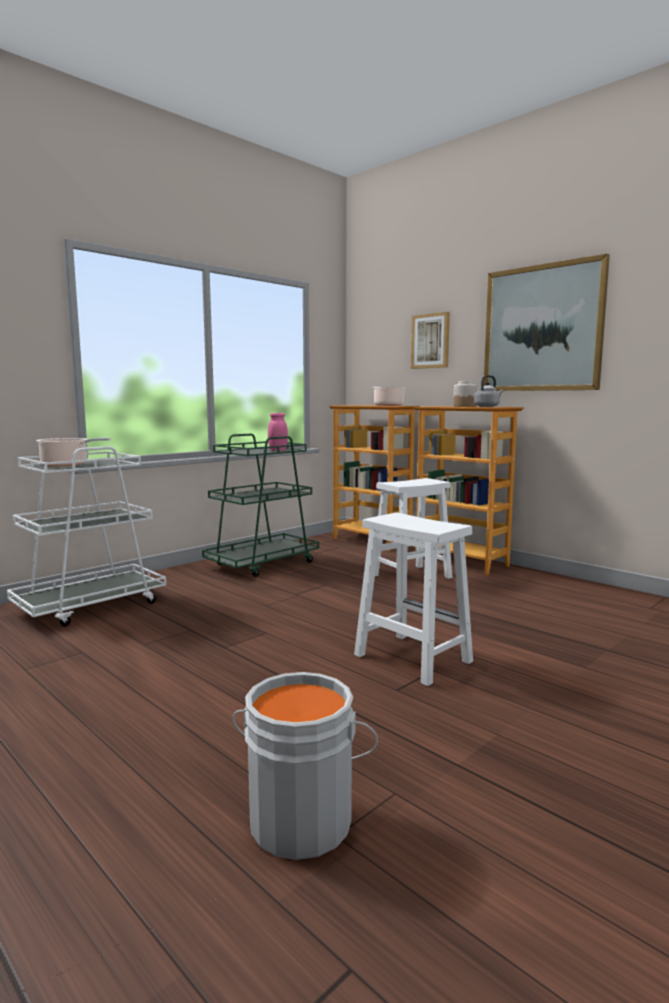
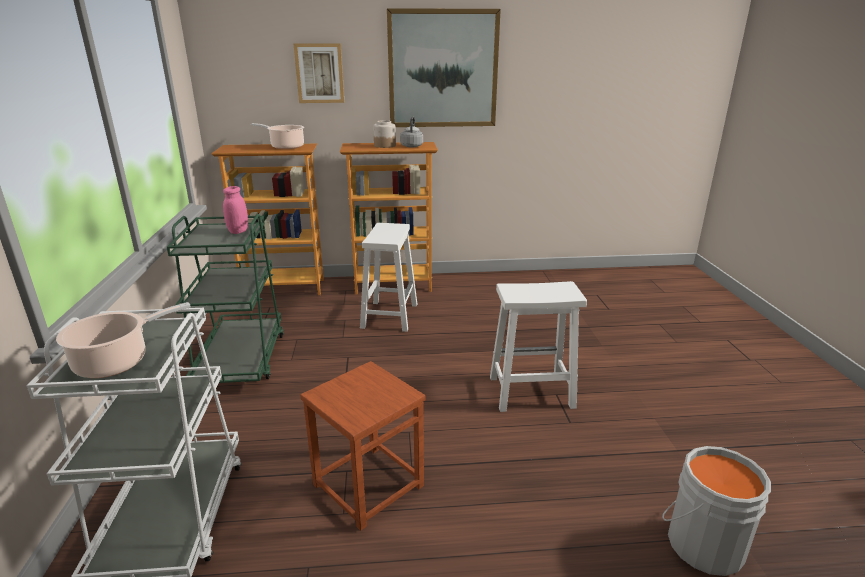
camera: 50 degrees left, 15 degrees up
(184, 641) = (368, 484): none -> brown stool

